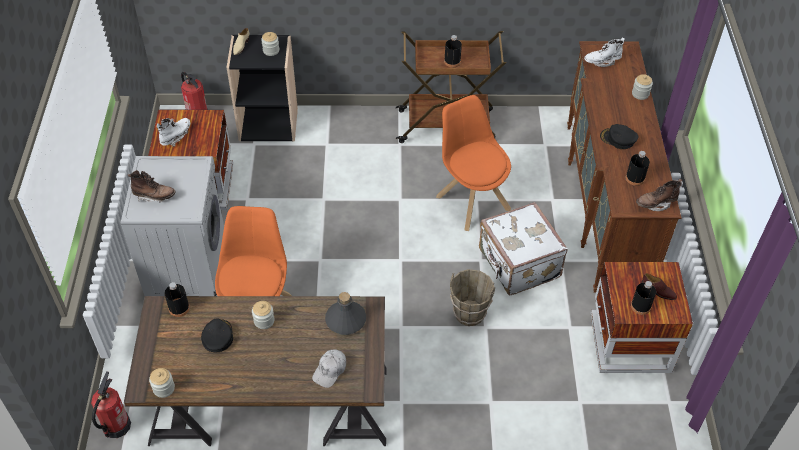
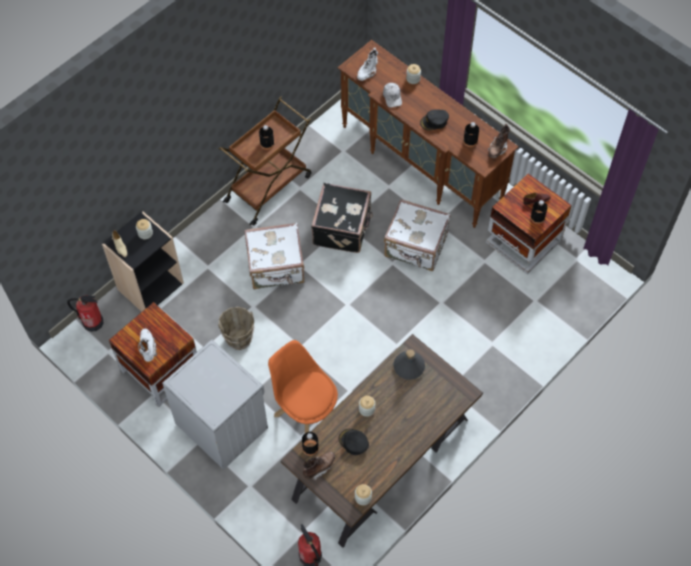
camera: 45 degrees left, 10 degrees up
(154, 196) = (212, 396): brown boot -> brown boot (319, 467)
(330, 370) = (436, 402): white cap -> white cap (392, 97)
(378, 186) = (276, 267): none -> white suitcase
(469, 313) = (423, 302): brown bucket -> brown bucket (239, 339)
(471, 200) = (343, 228): orange chair -> black suitcase

